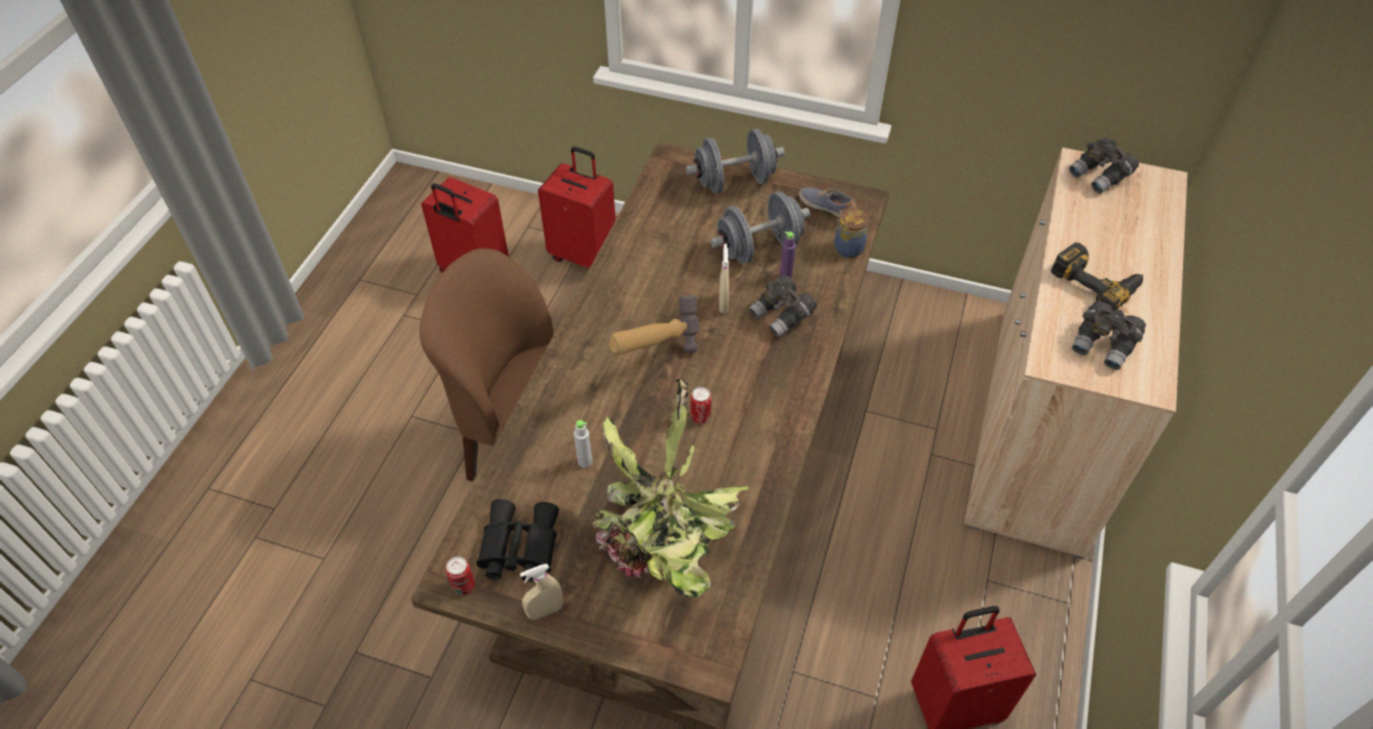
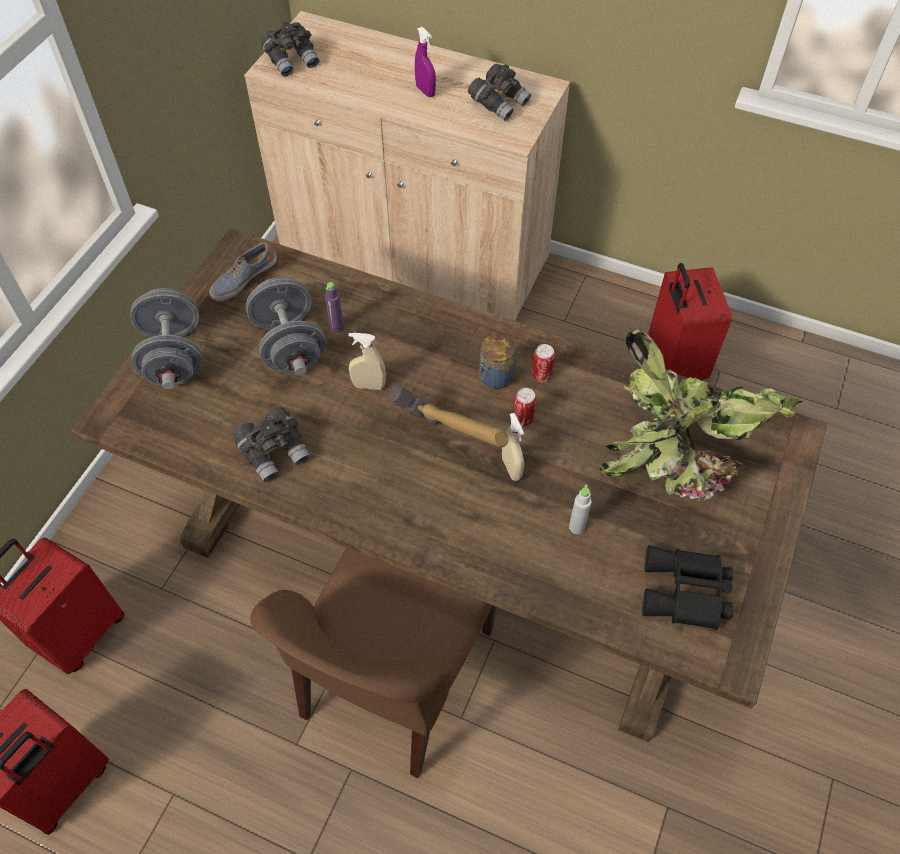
camera: 85 degrees left, 5 degrees up
(464, 586) = (736, 646): can -> can (541, 375)
(545, 611) = (757, 567): beige spray bottle -> beige spray bottle (511, 468)
(782, 316) = (394, 337): grey binoculars -> grey binoculars (275, 452)
(847, 247) = (306, 272): jar -> jar (494, 377)
(1096, 281) = (425, 91): power drill -> purple spray bottle

